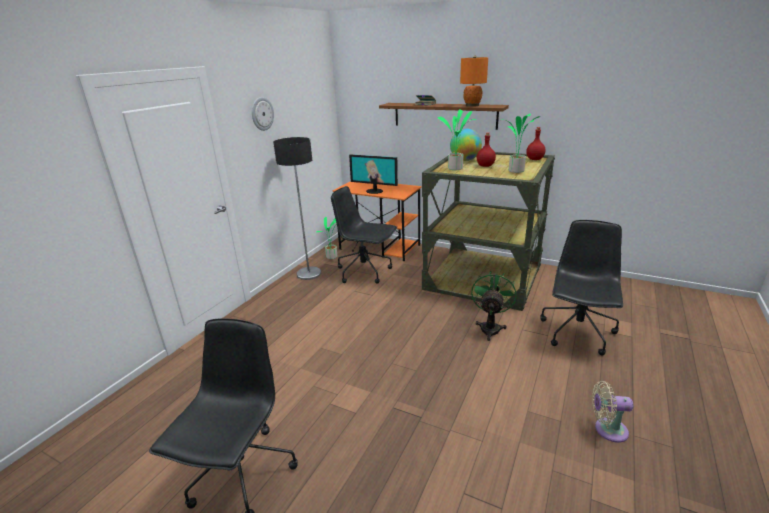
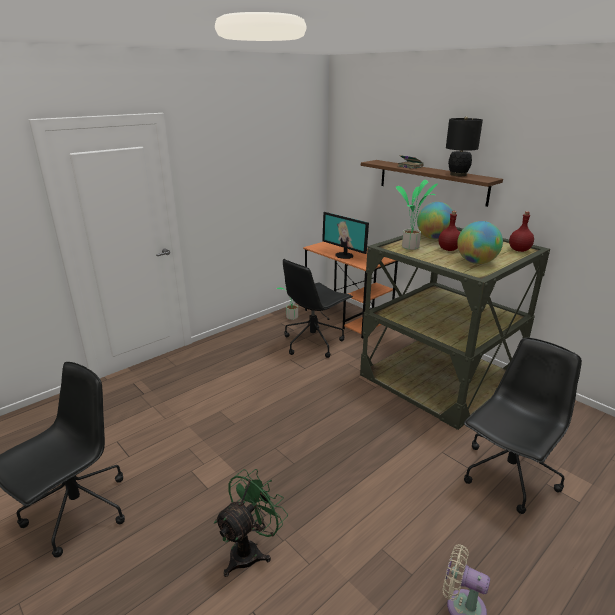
camera: 20 degrees right, 0 degrees up
(262, 114) = (227, 161): wall clock -> none
(309, 273) = (259, 330): floor lamp -> none
(366, 272) = (315, 342): black office chair -> black office chair turned 90 degrees counterclockwise
(472, 105) = (458, 174): orange table lamp -> black table lamp
(490, 327) = (406, 439): green fan -> green fan (250, 550)
(515, 171) = (476, 262): potted plant -> globe

